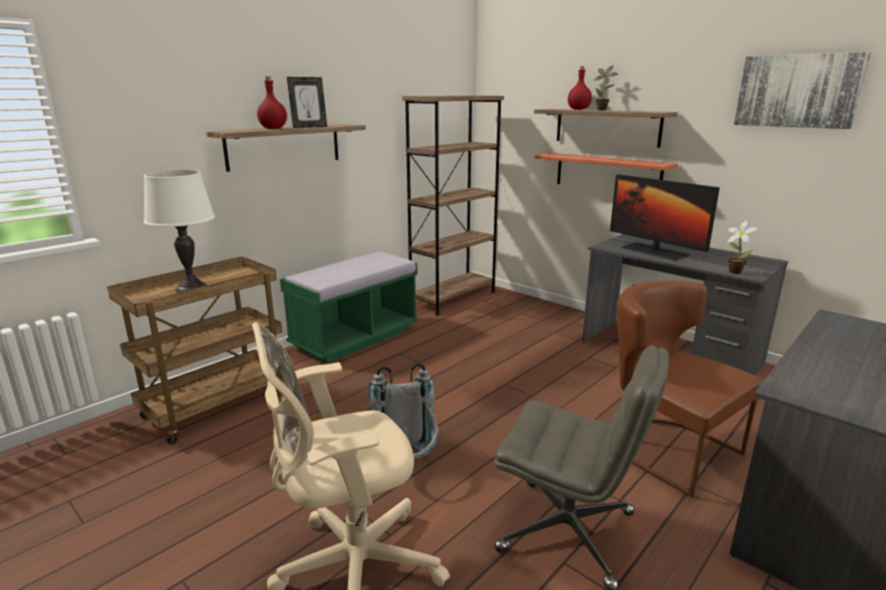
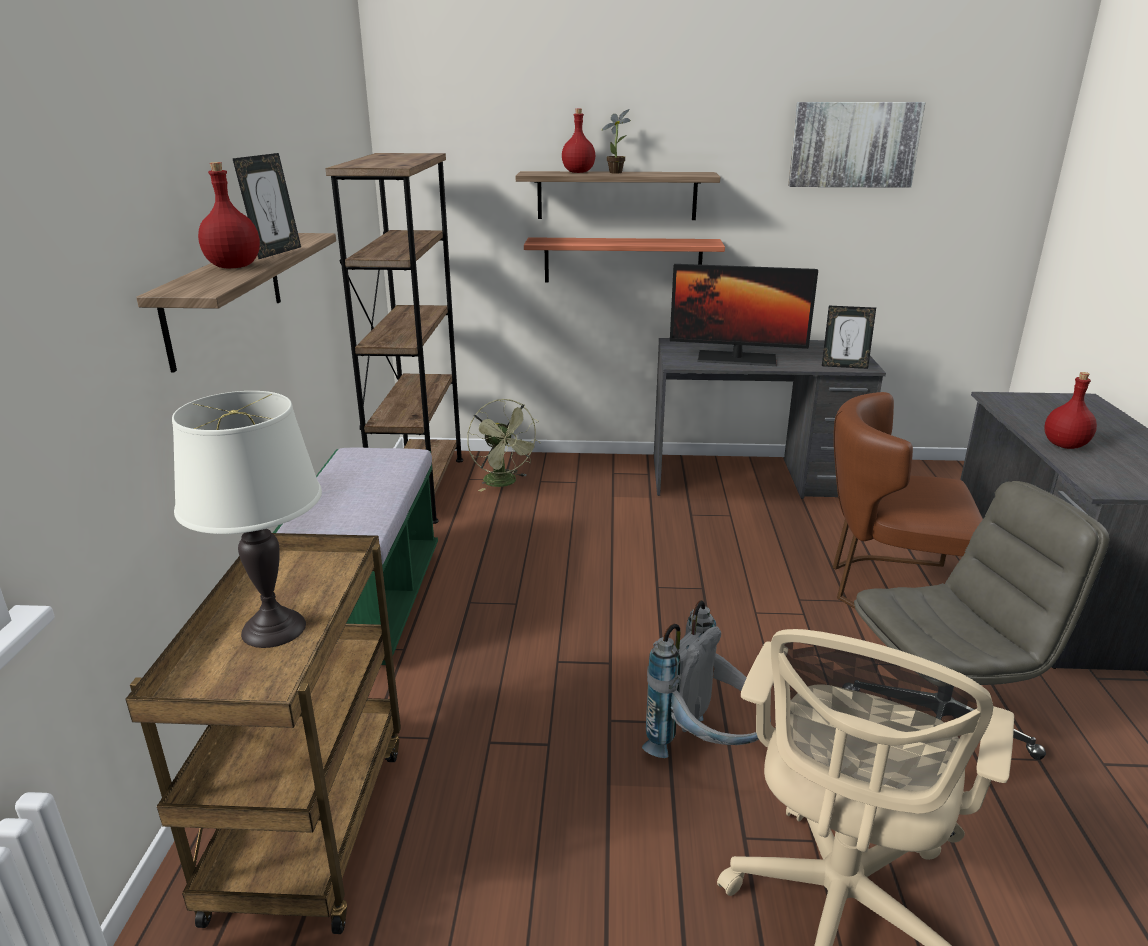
camera: 40 degrees left, 5 degrees up
(500, 308) = (504, 483): none -> green fan
(733, 271) = (844, 366): potted plant -> picture frame
(821, 358) = (1064, 445): none -> red bottle

